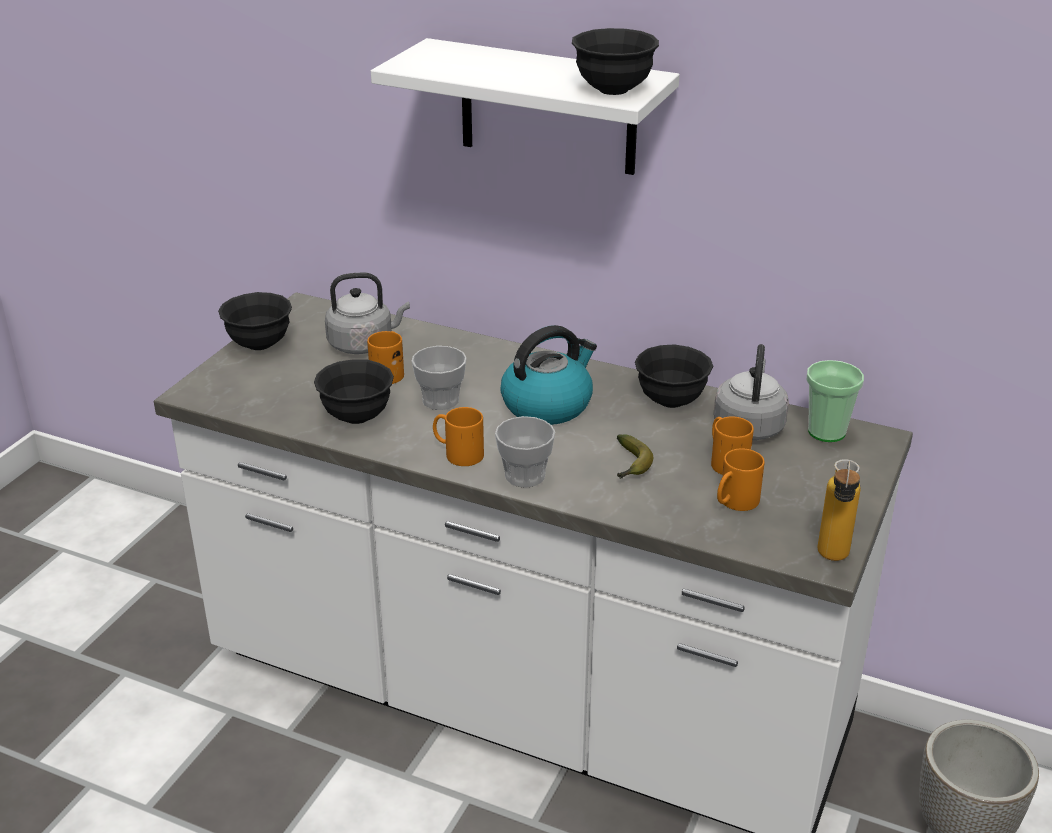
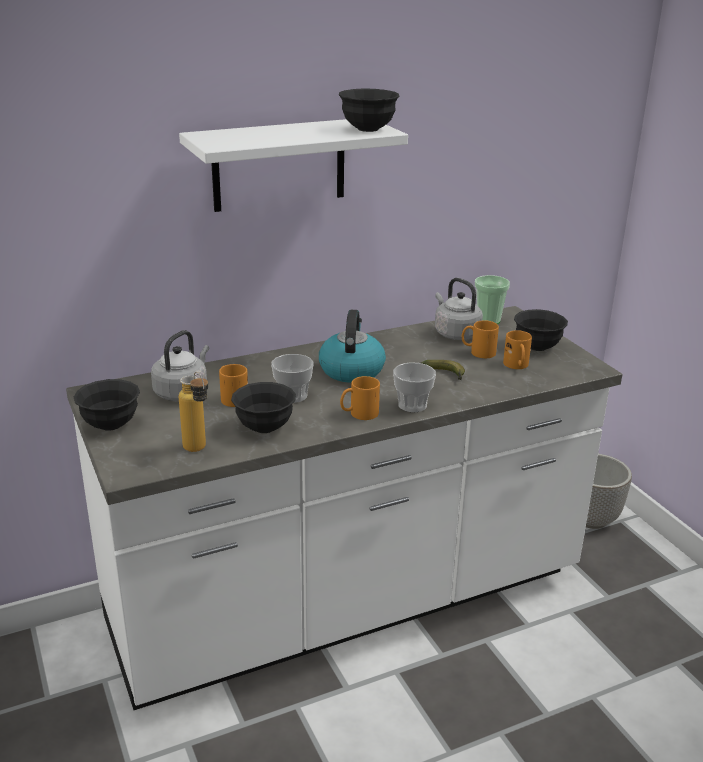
camera: 50 degrees left, 5 degrees down
(671, 400) = (402, 340): black bowl -> black bowl (537, 347)
(832, 560) = (594, 366): bottle -> bottle (199, 451)

